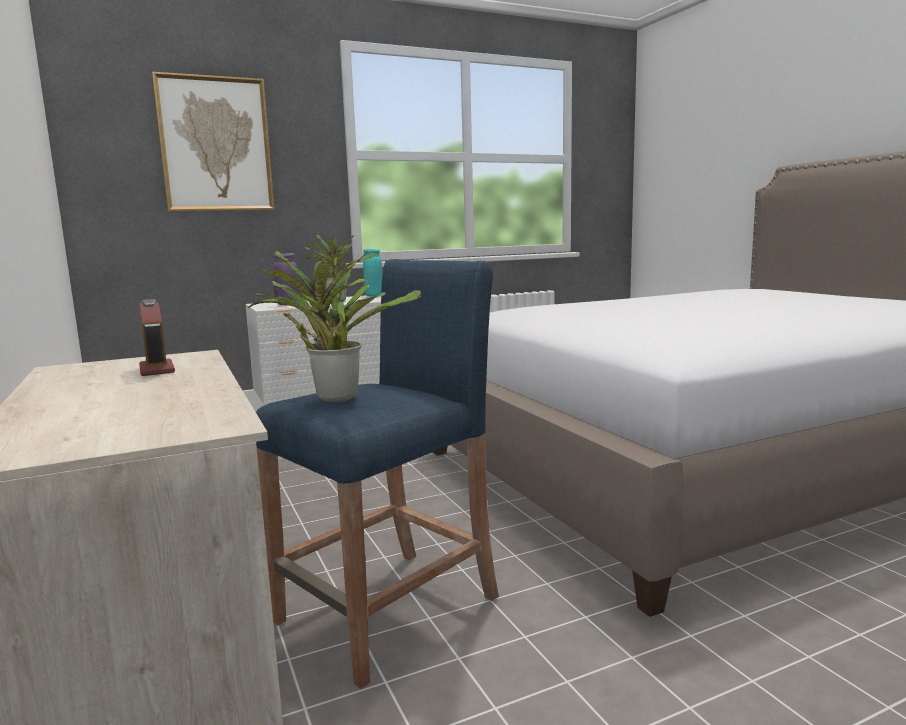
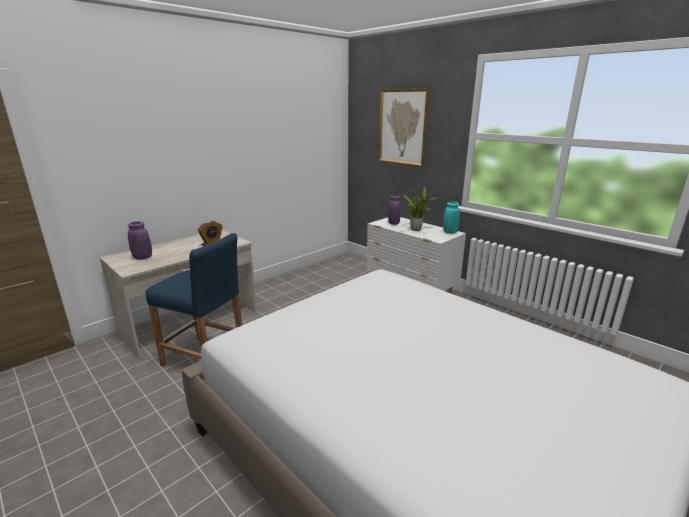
camera: 70 degrees right, 10 degrees up
(116, 420) = (142, 258): none -> purple vase
(333, 397) = (186, 277): potted plant -> none

